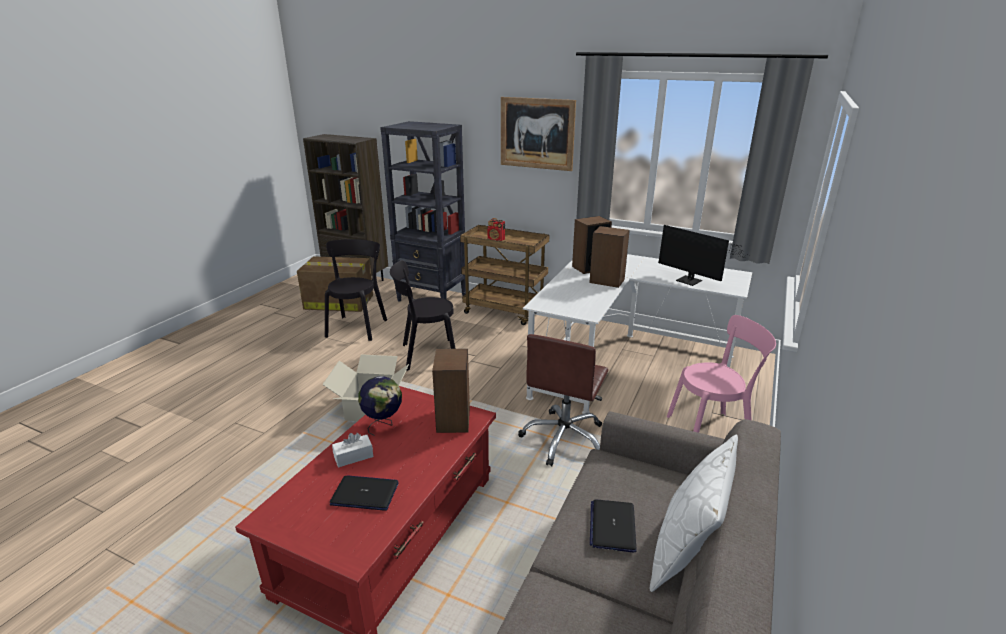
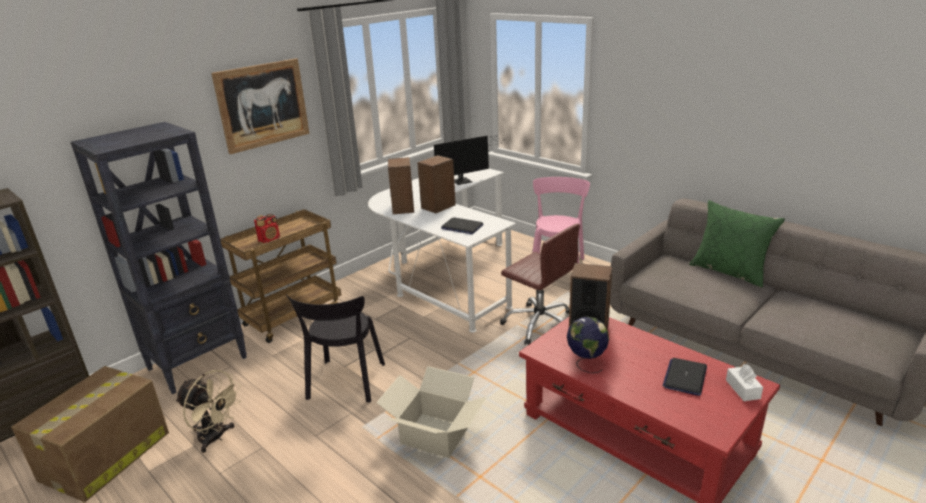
camera: 70 degrees left, 0 degrees up
(353, 456) = (633, 382): white tissue box -> white tissue box (742, 389)
(358, 327) = (216, 438): black chair -> beige fan
(612, 526) = (713, 287): laptop -> laptop (462, 227)
(686, 551) = (729, 271): white pillow -> green pillow

